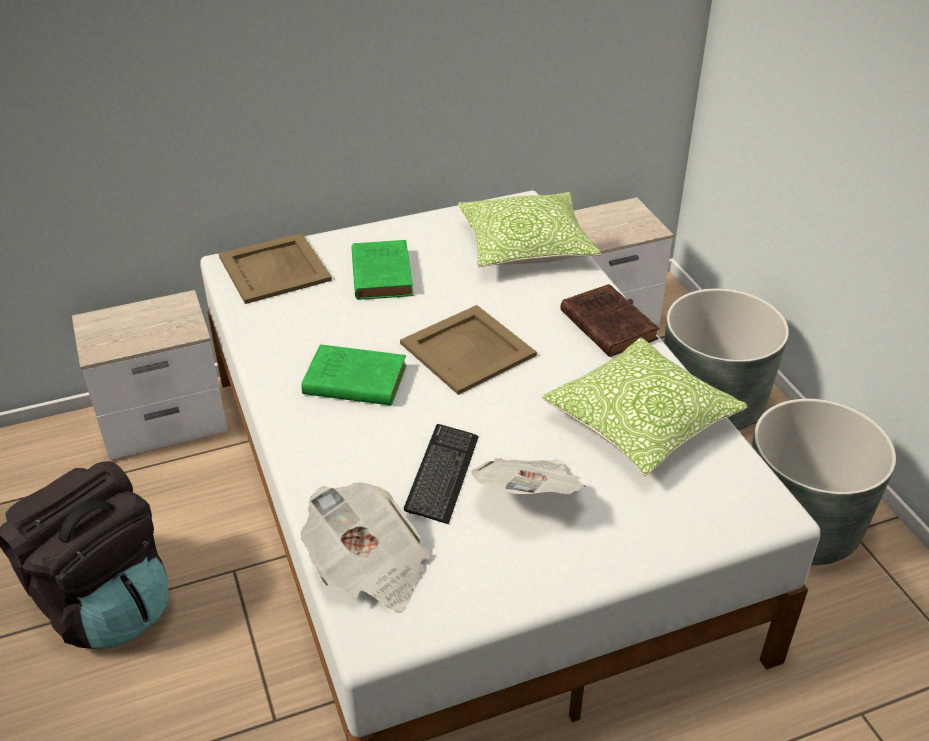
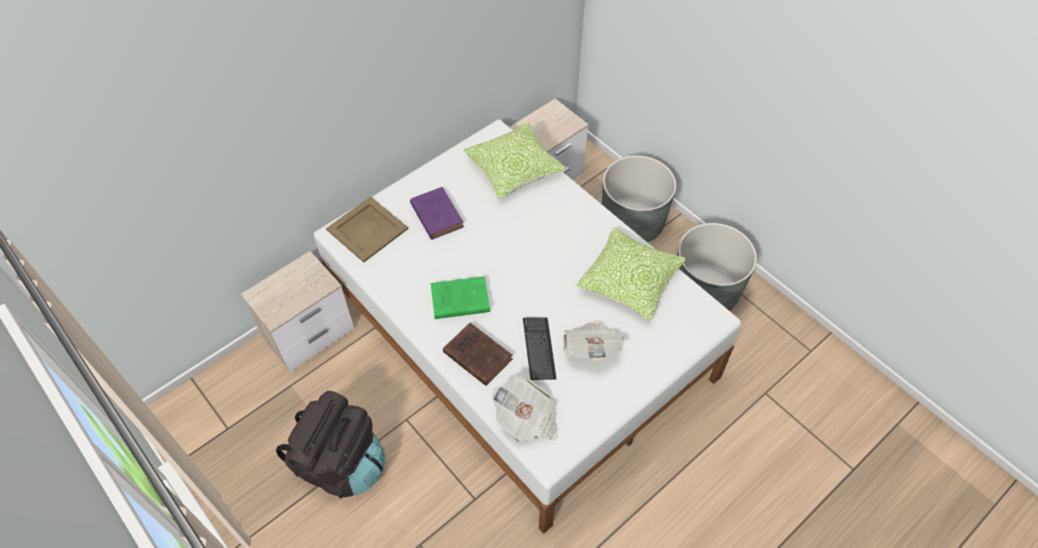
camera: 20 degrees left, 15 degrees up
(381, 273) = (436, 214): green book -> purple book
(466, 349) = (513, 258): beige tray -> none
(606, 324) = (585, 216): brown book -> brown book (476, 355)

